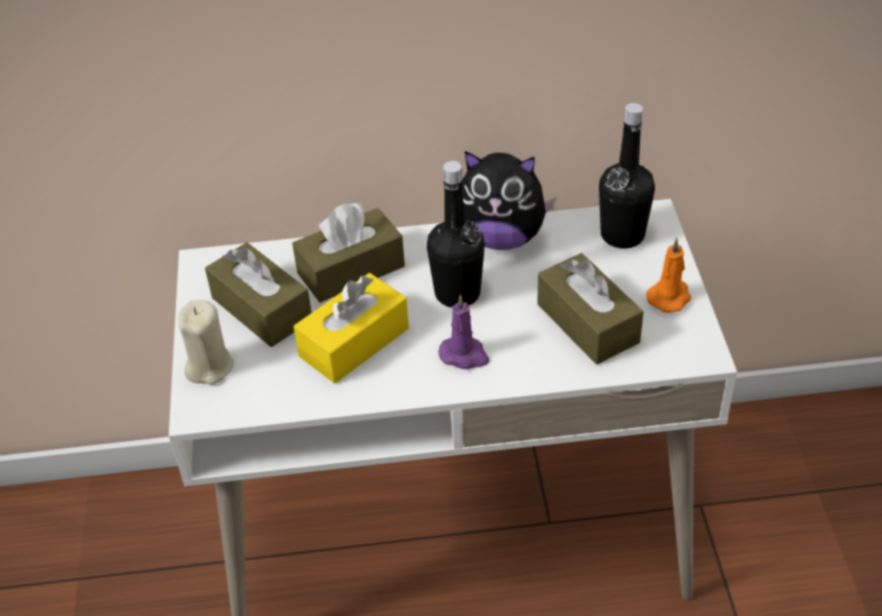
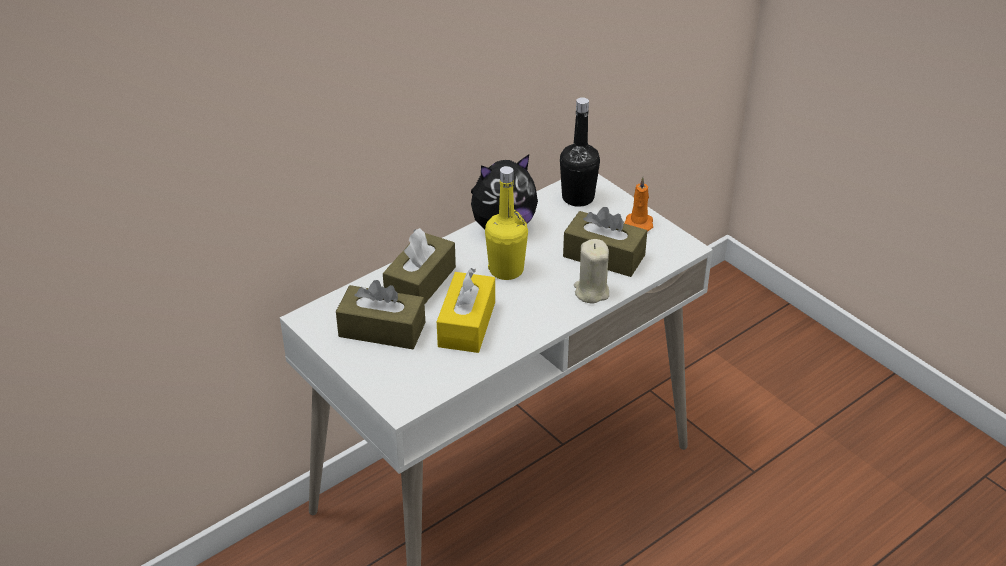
camera: 35 degrees left, 5 degrees down
(209, 366) = (381, 378): beige candle -> beige candle (591, 292)
(457, 293) = (506, 270): black bottle -> yellow bottle
(464, 355) = (546, 303): purple candle -> none

